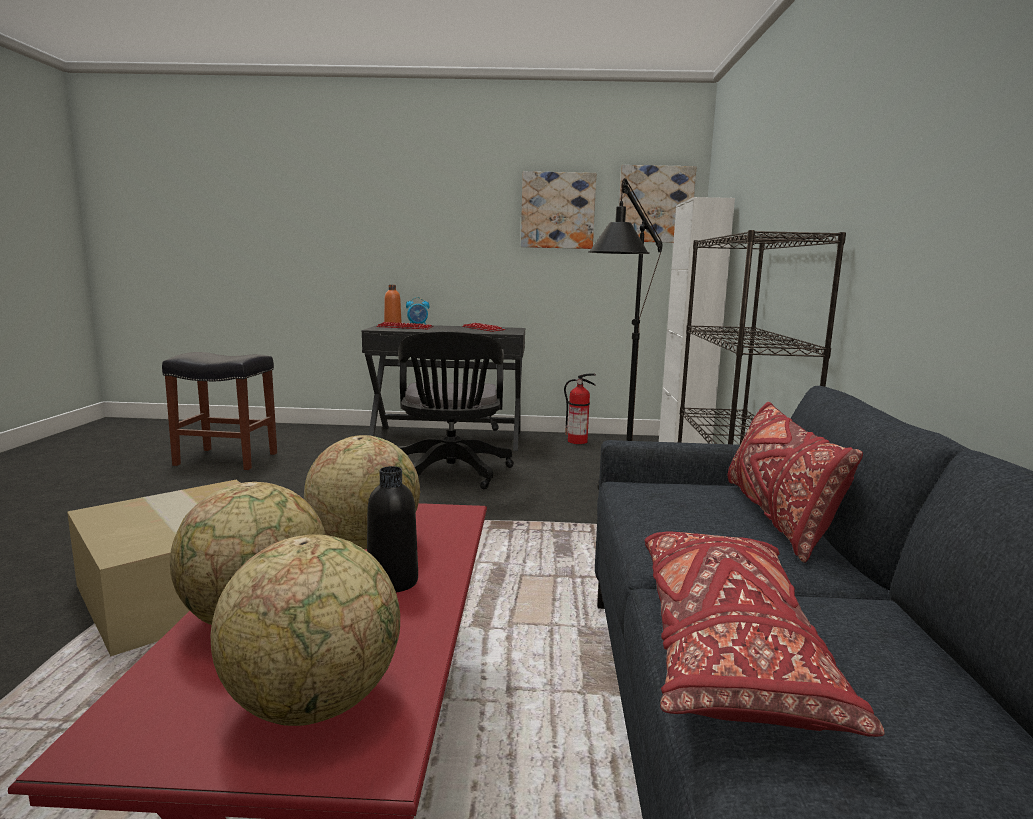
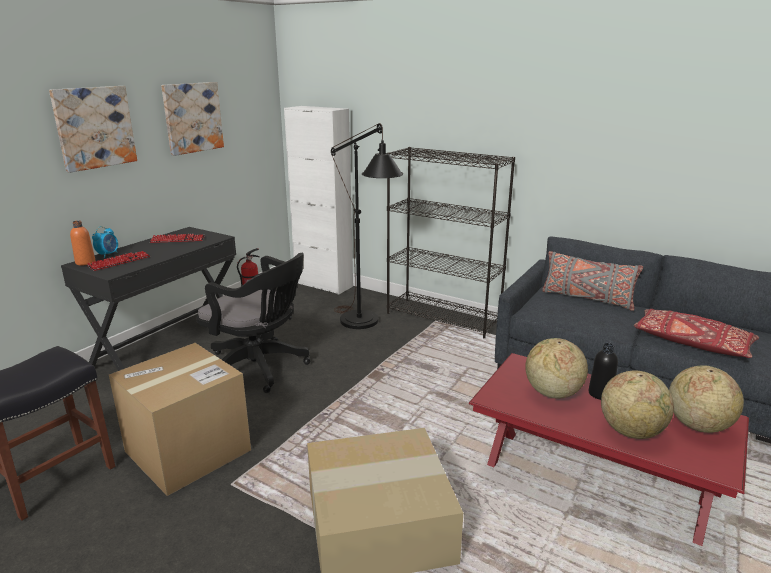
camera: 60 degrees left, 10 degrees up
(283, 484) = (188, 451): none -> cardboard box
(655, 204) = (253, 104): picture -> picture (94, 127)
(777, 516) = (587, 298): red pillow -> grey pillow

